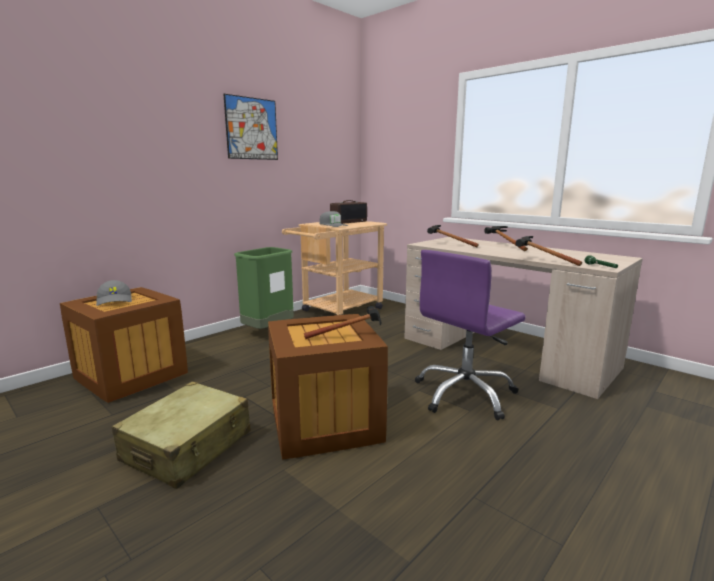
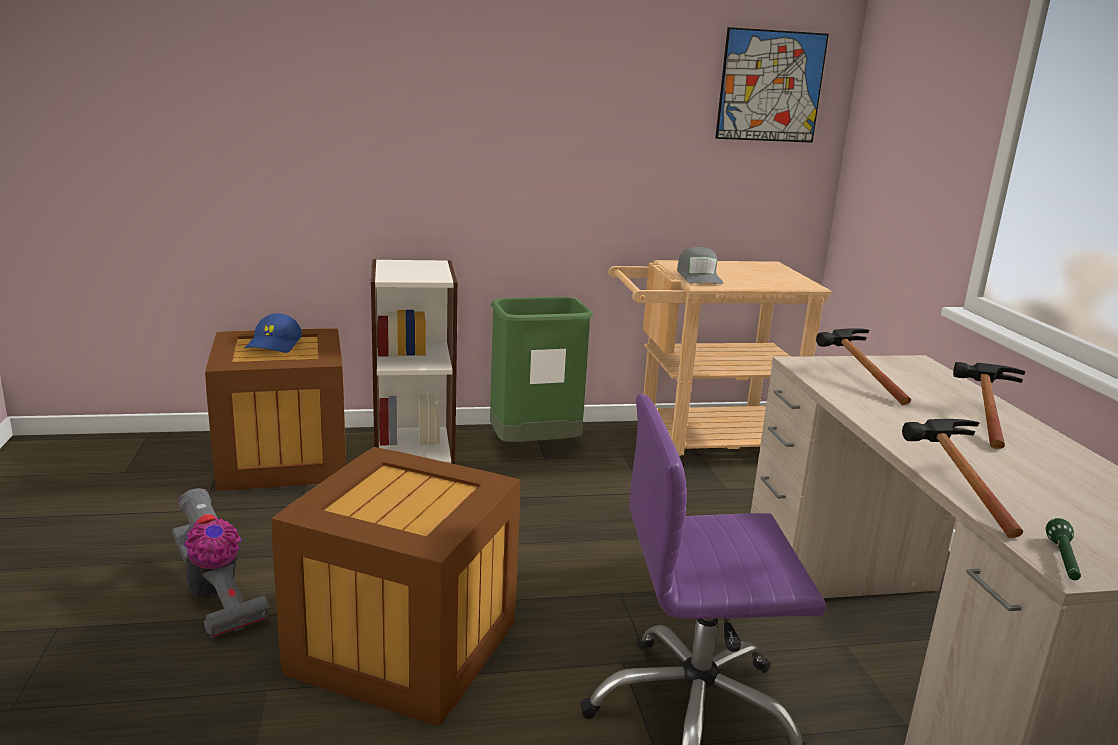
camera: 35 degrees right, 5 degrees up
(115, 300) = (275, 345): grey cap -> blue cap
(188, 447) = (215, 596): beige suitcase -> vacuum cleaner
(204, 348) = (414, 447): none -> bookcase
(251, 128) = (574, 74): picture -> picture (770, 86)
(348, 222) = (758, 271): radio -> none
(353, 336) = (433, 521): hammer -> none

